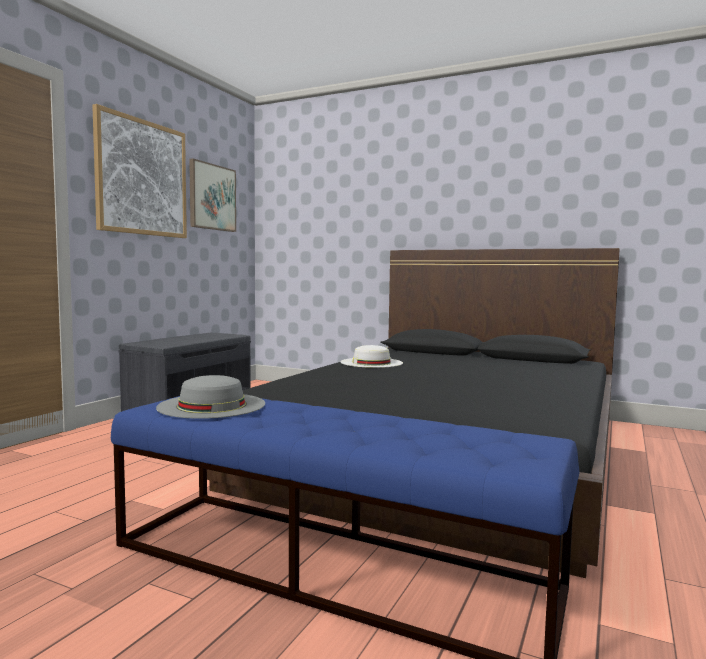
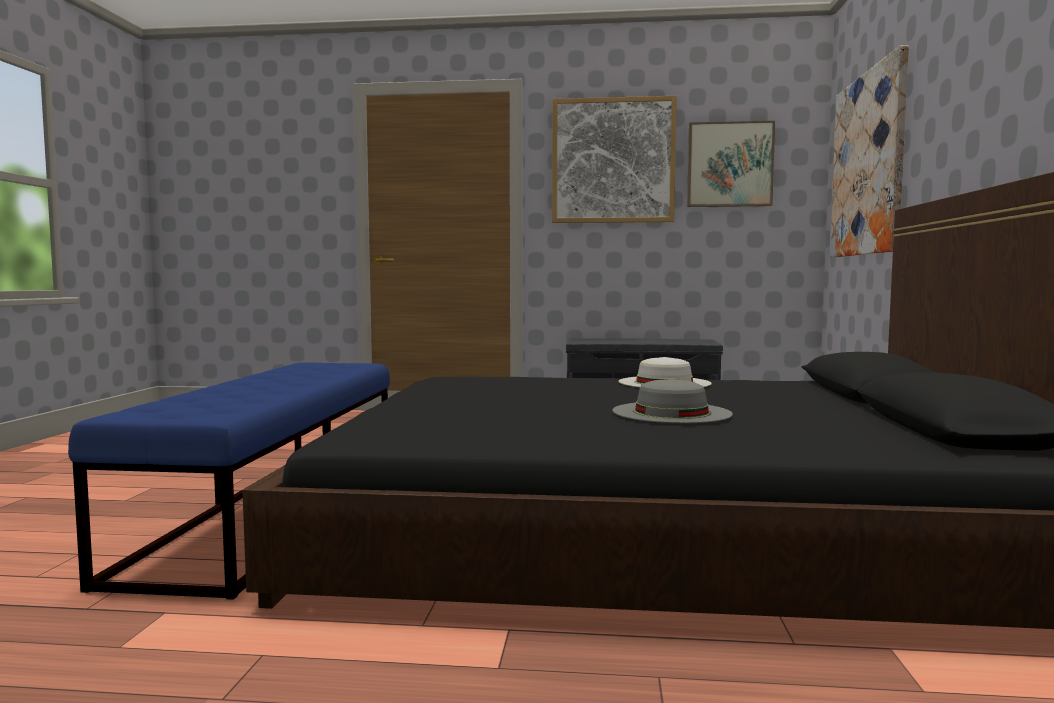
camera: 70 degrees right, 0 degrees up
(211, 405) = (317, 367): grey hat -> grey hat (671, 412)
(326, 217) = (868, 165): none -> picture

